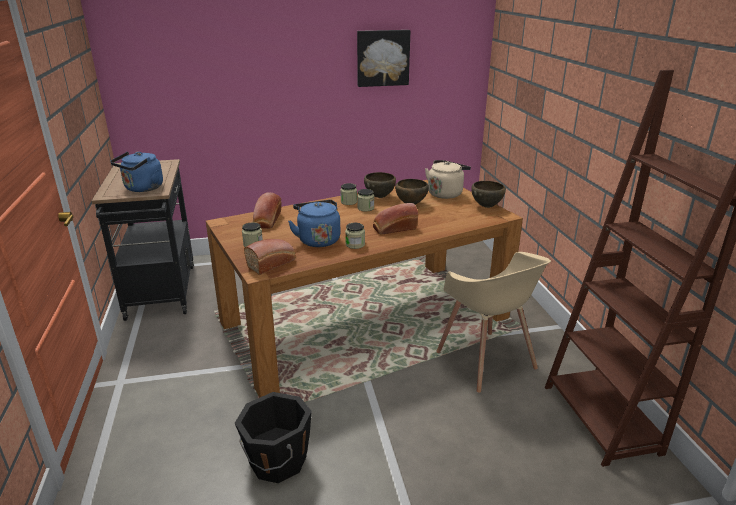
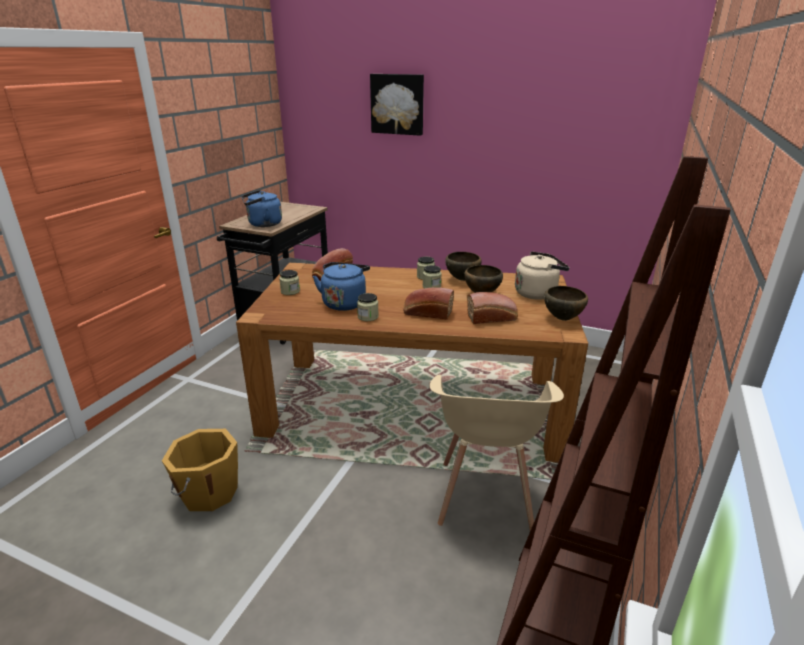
camera: 35 degrees right, 0 degrees up
(272, 263) = (278, 311): bread -> bread (492, 318)
(277, 461) = (208, 492): black bucket -> orange bucket
(382, 58) = (539, 129): picture -> picture (397, 104)

